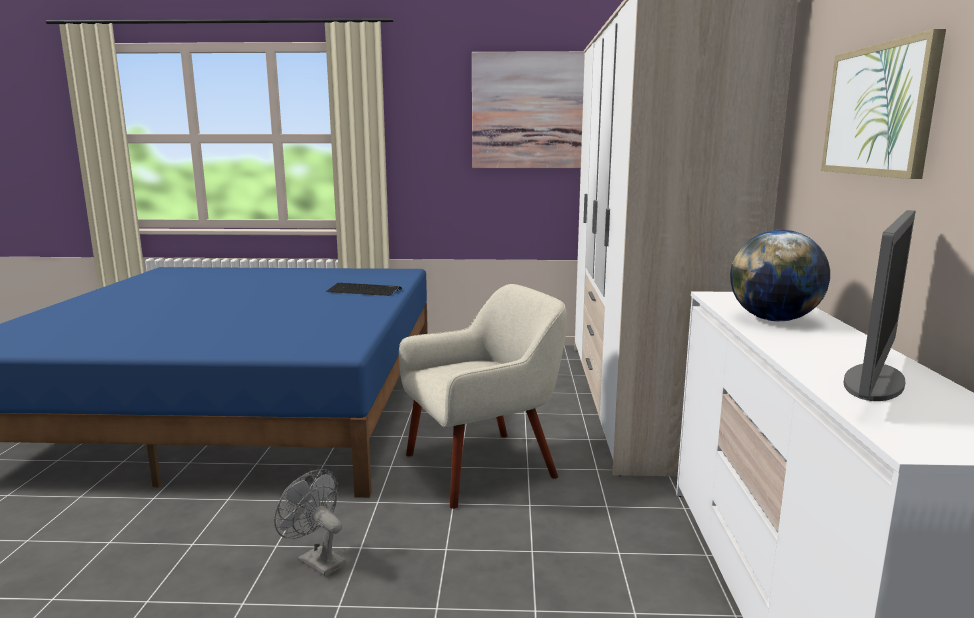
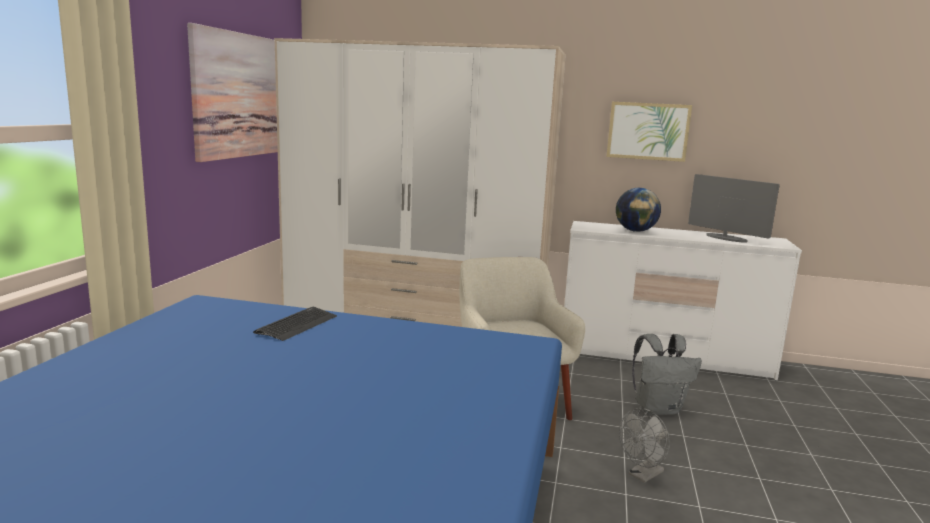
camera: 80 degrees left, 0 degrees up
(524, 587) = (658, 409): none -> grey backpack

